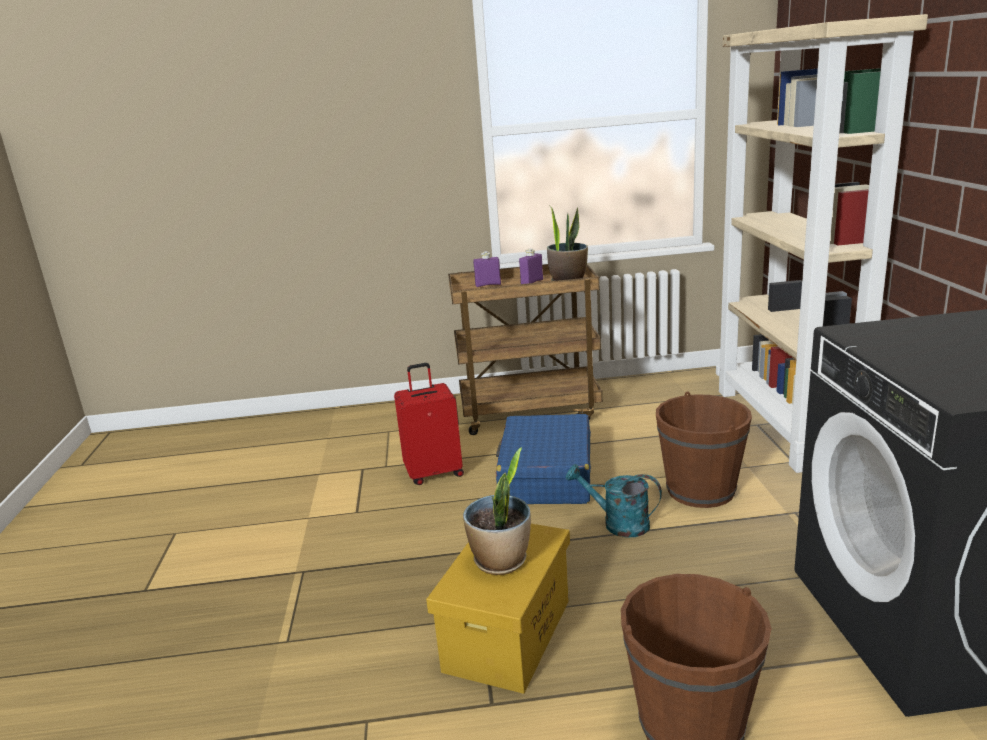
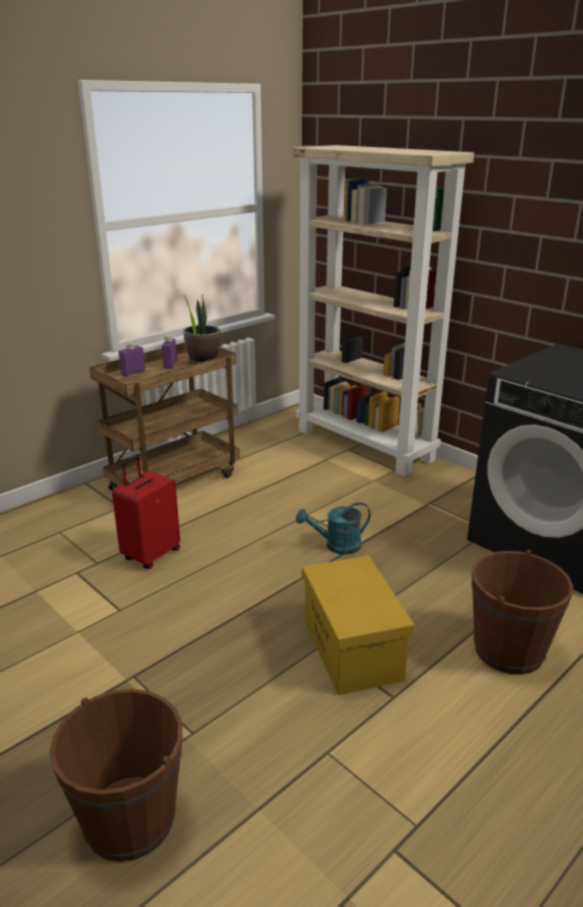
camera: 40 degrees left, 5 degrees up
(501, 561) = (354, 593): potted plant -> none
(546, 476) = (246, 528): blue suitcase -> none
(700, 490) = (362, 505): brown bucket -> brown bucket (130, 820)

